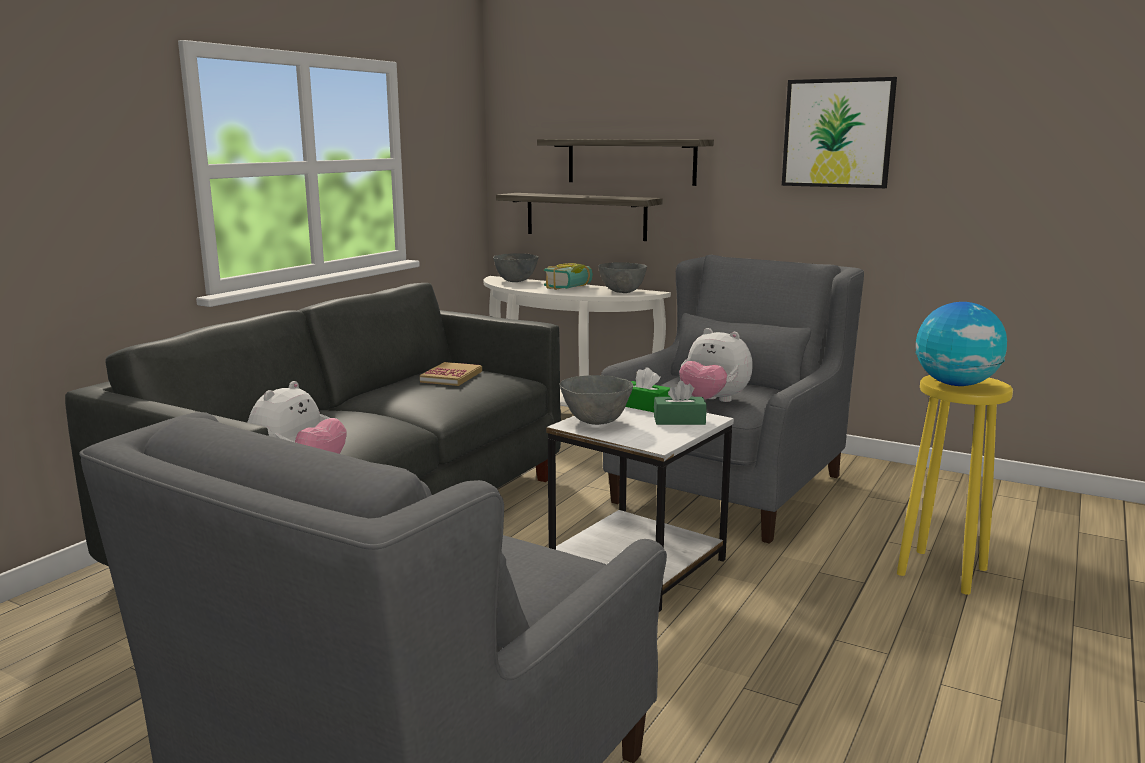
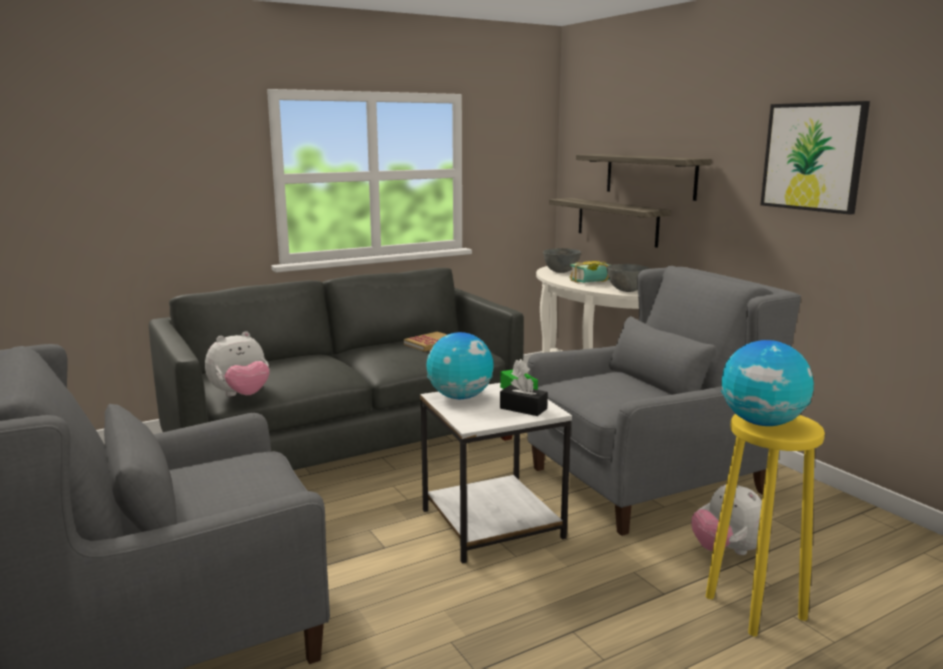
camera: 30 degrees right, 0 degrees up
(596, 422) = (460, 397): grey bowl -> globe
(679, 420) = (523, 408): green tissue box -> black tissue box
(713, 401) = (597, 398): plush toy -> plush toy (727, 550)

